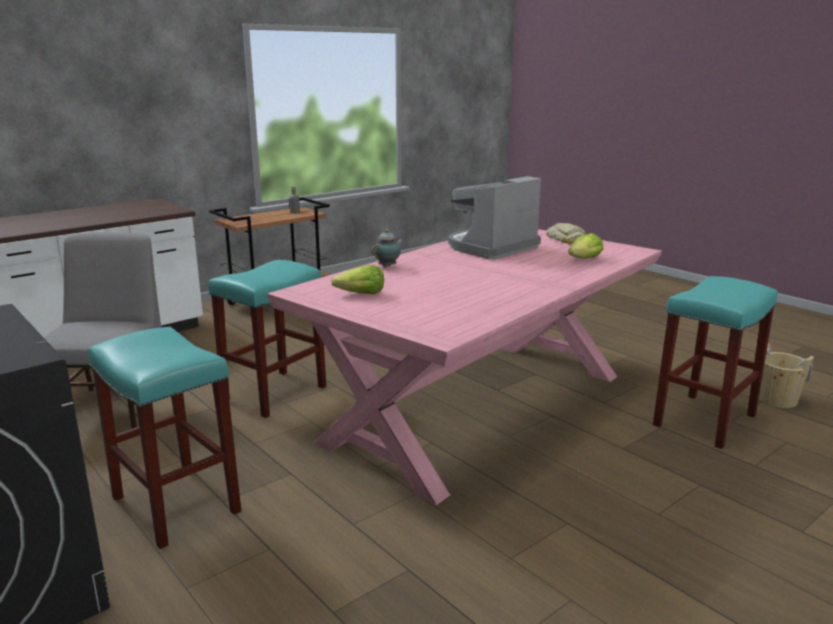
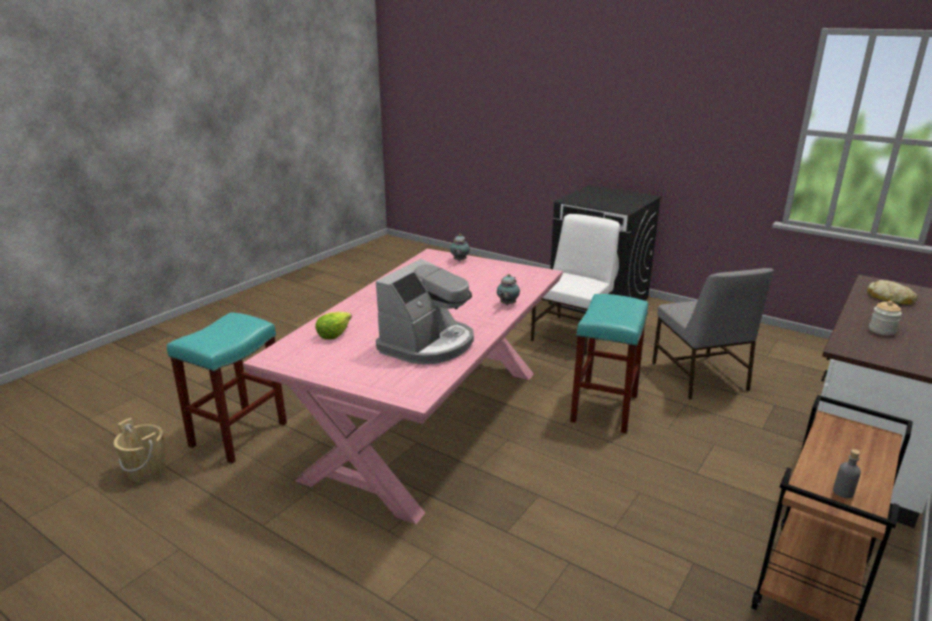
camera: 165 degrees right, 5 degrees up
(117, 214) = (882, 330): none -> jar
(174, 504) = (572, 334): turquoise stool -> white chair
(361, 294) = (500, 275): lettuce -> none
(403, 320) = (459, 260): none -> teapot
(565, 239) = (344, 373): bread -> bread (890, 298)

